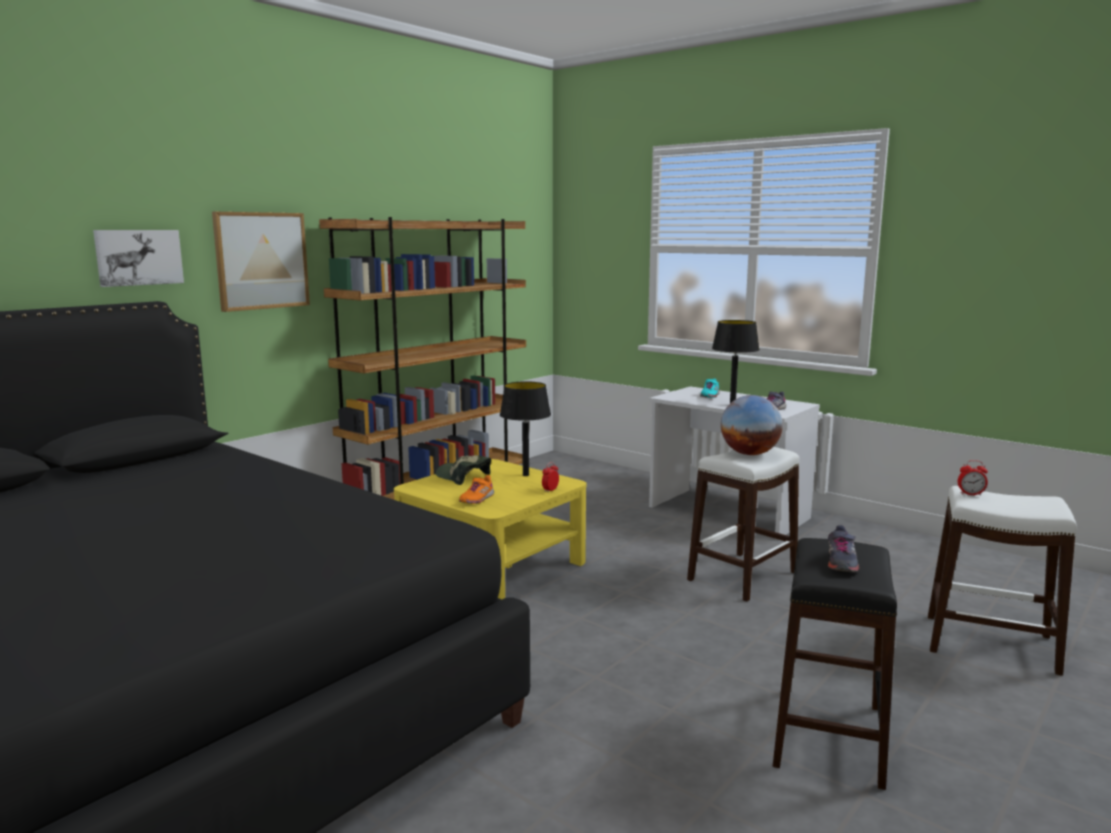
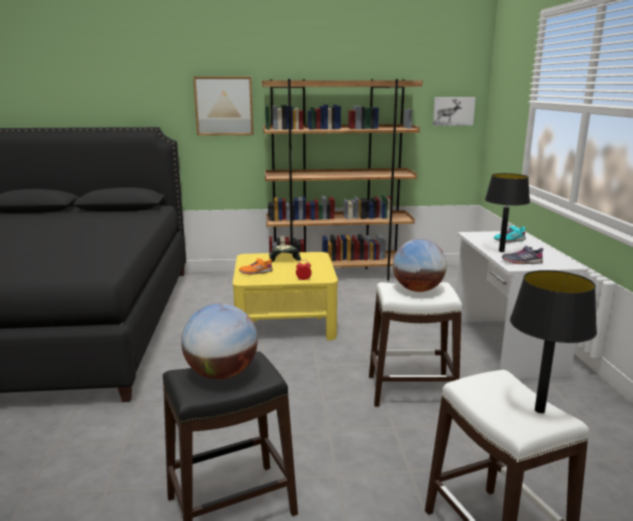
camera: 45 degrees right, 5 degrees up
(138, 257) = (151, 102): picture -> picture (453, 111)
(525, 475) = (315, 267): black table lamp -> black table lamp (539, 410)
(841, 562) = (222, 374): grey shoe -> globe
(970, 494) = (485, 380): alarm clock -> none

